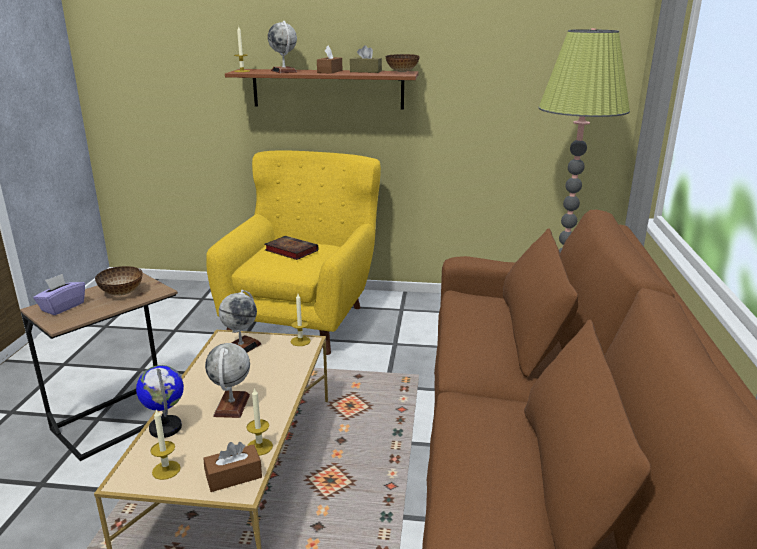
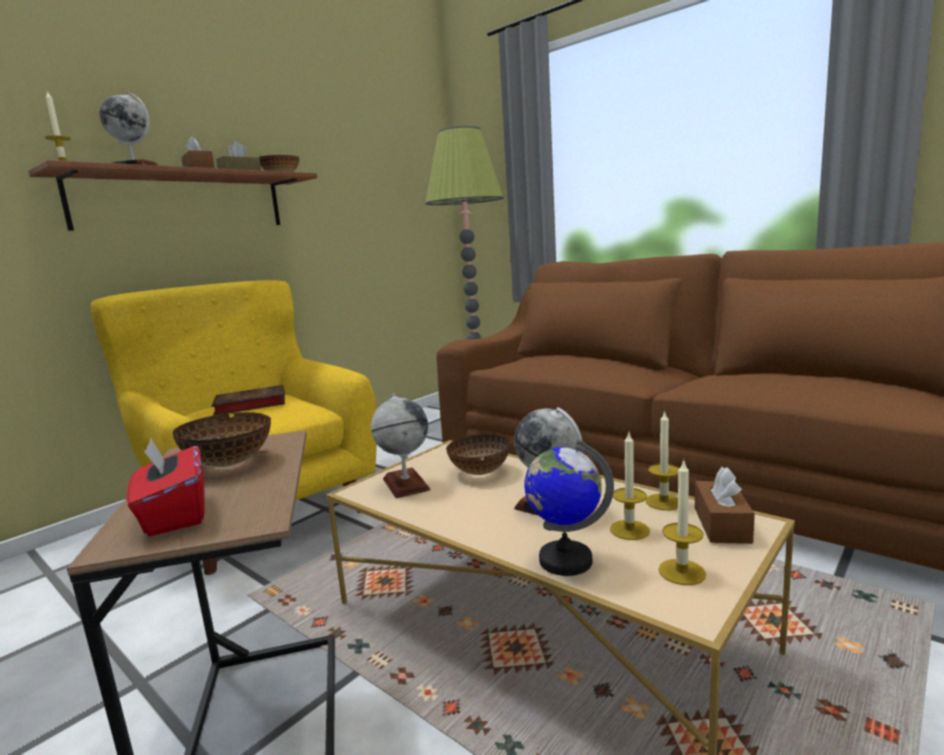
camera: 55 degrees left, 10 degrees down
(62, 307) = (174, 515): purple tissue box -> red tissue box
(273, 365) = (479, 472): none -> bowl
(300, 341) = (443, 452): candle -> candle (629, 530)

